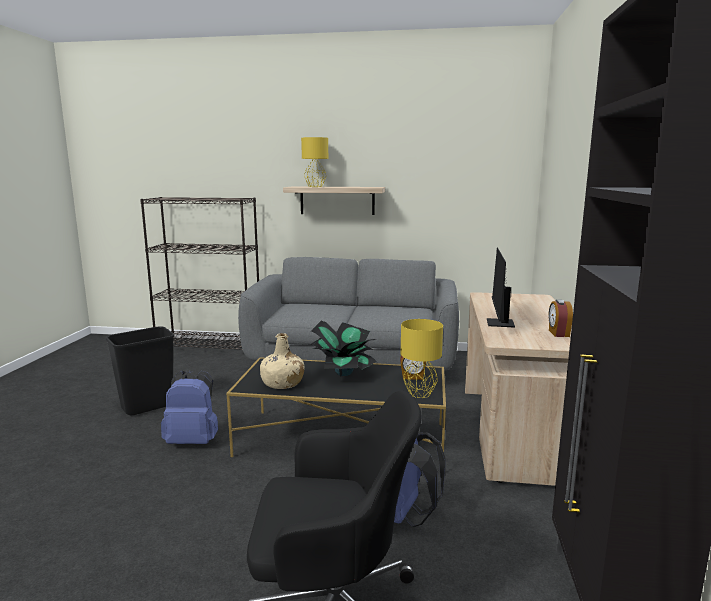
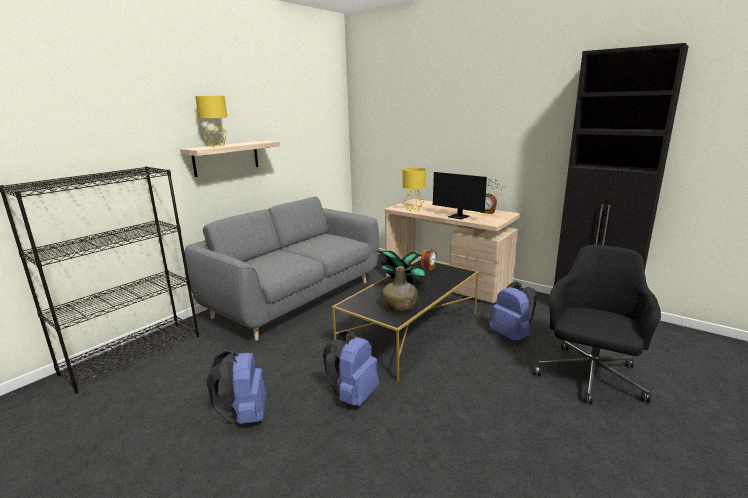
camera: 60 degrees left, 5 degrees up
(147, 406) = (245, 416): black trash can -> blue backpack
(282, 383) = (400, 306): beige bottle -> green bottle
(420, 394) = (456, 272): yellow table lamp -> yellow table lamp (414, 210)

